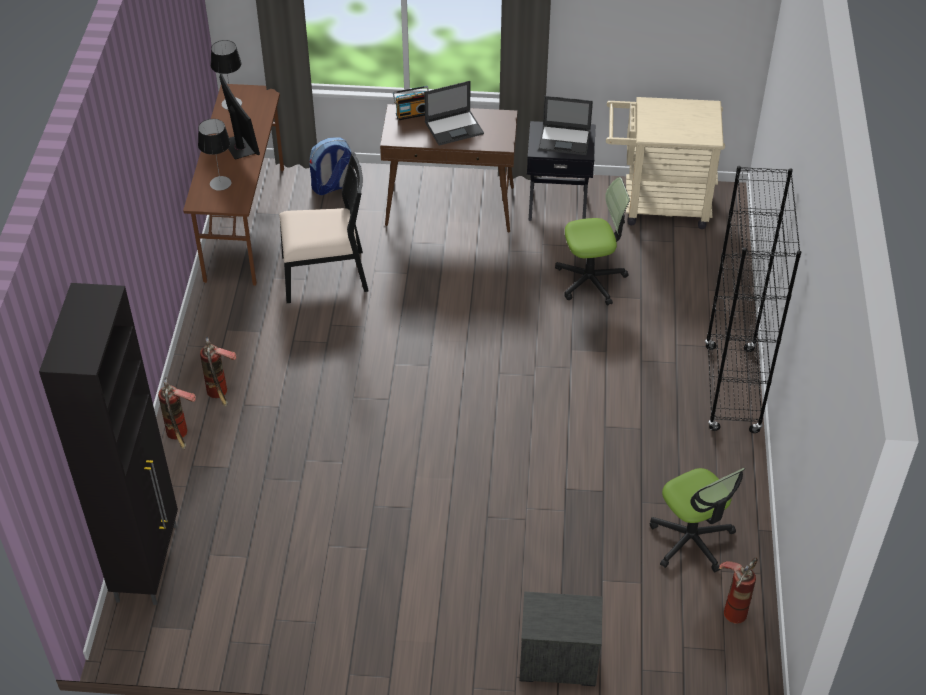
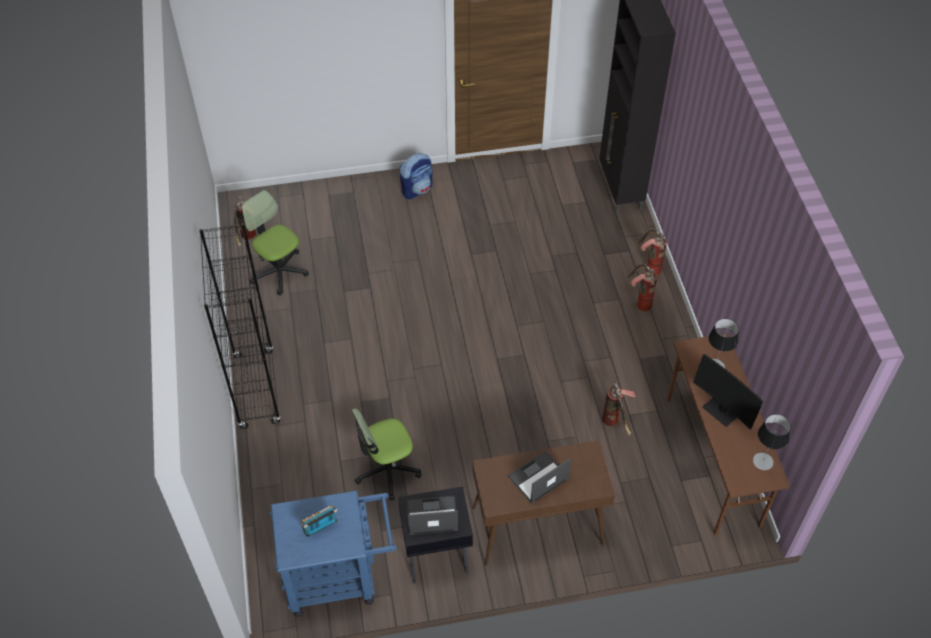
camera: 165 degrees right, 5 degrees up
(325, 274) = (615, 423): black chair -> fire extinguisher
(332, 186) = (657, 524): backpack -> backpack (417, 189)
(412, 113) = (585, 487): radio -> radio (320, 526)
(557, 660) = (354, 189): nightstand -> none
(657, 204) = (339, 577): beige cart -> blue cart

